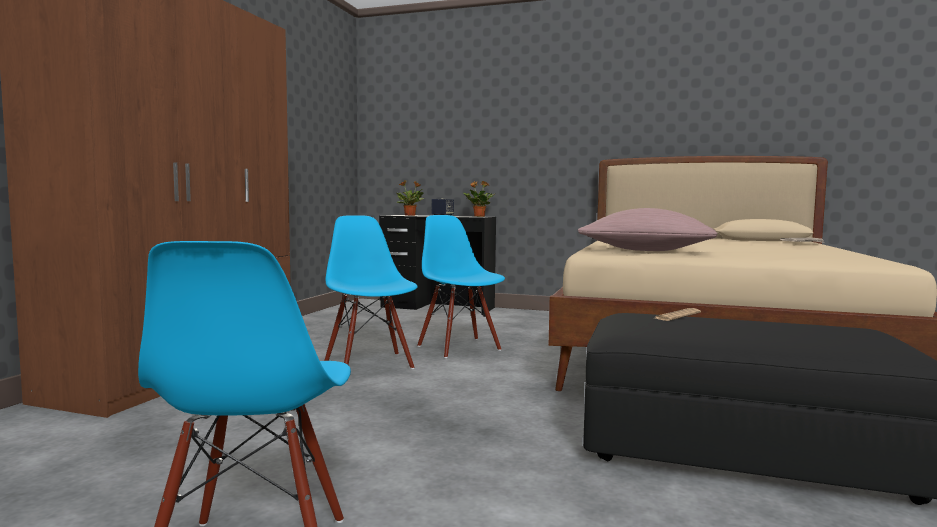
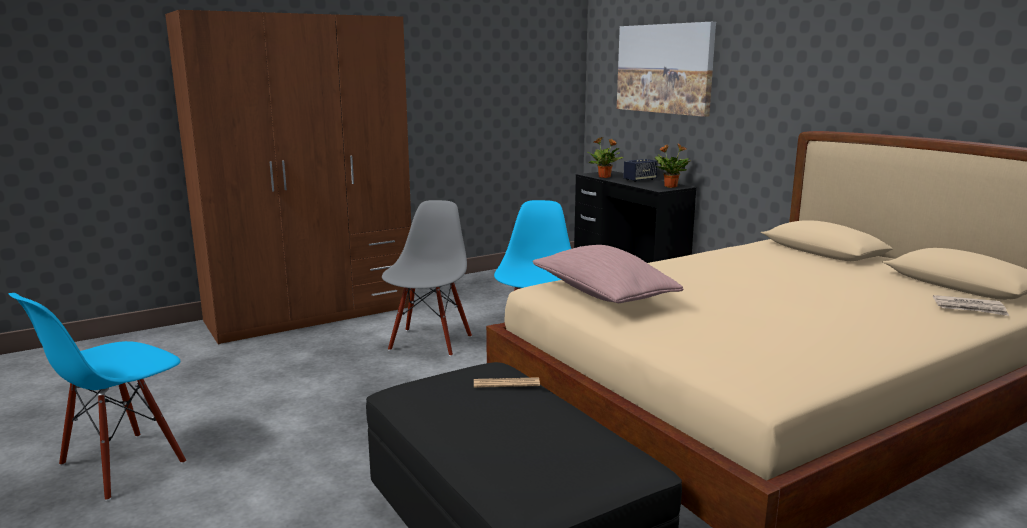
camera: 40 degrees right, 10 degrees up
(370, 365) = (429, 342): blue chair -> grey chair
(452, 124) = (664, 69): none -> picture

